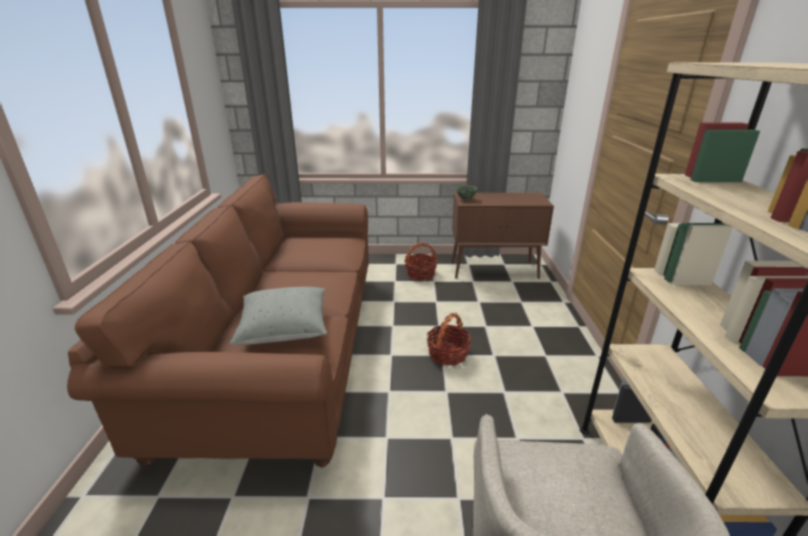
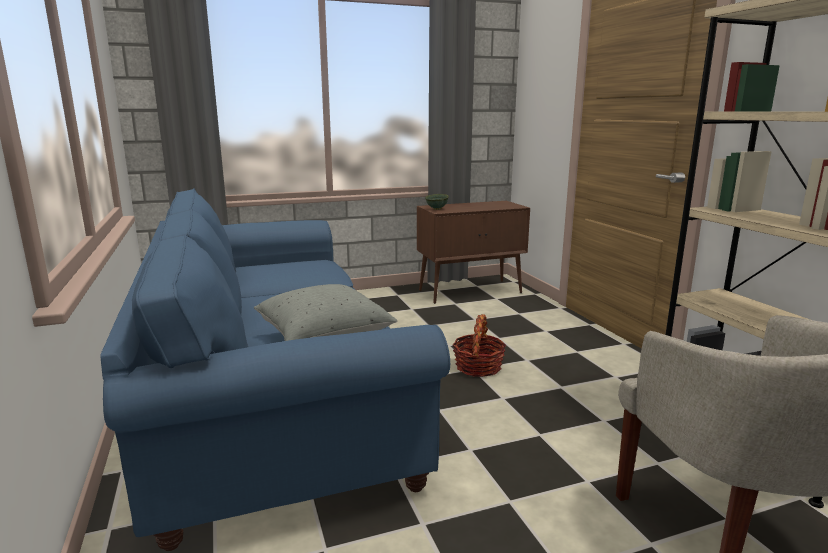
camera: 20 degrees left, 10 degrees down
(284, 346) = (274, 393): brown sofa -> blue sofa
(420, 274) = (392, 305): basket -> none

